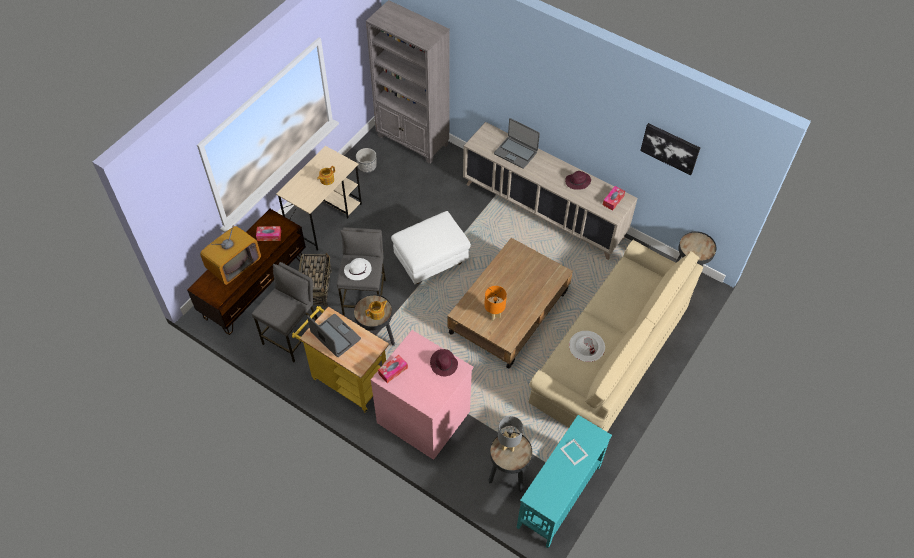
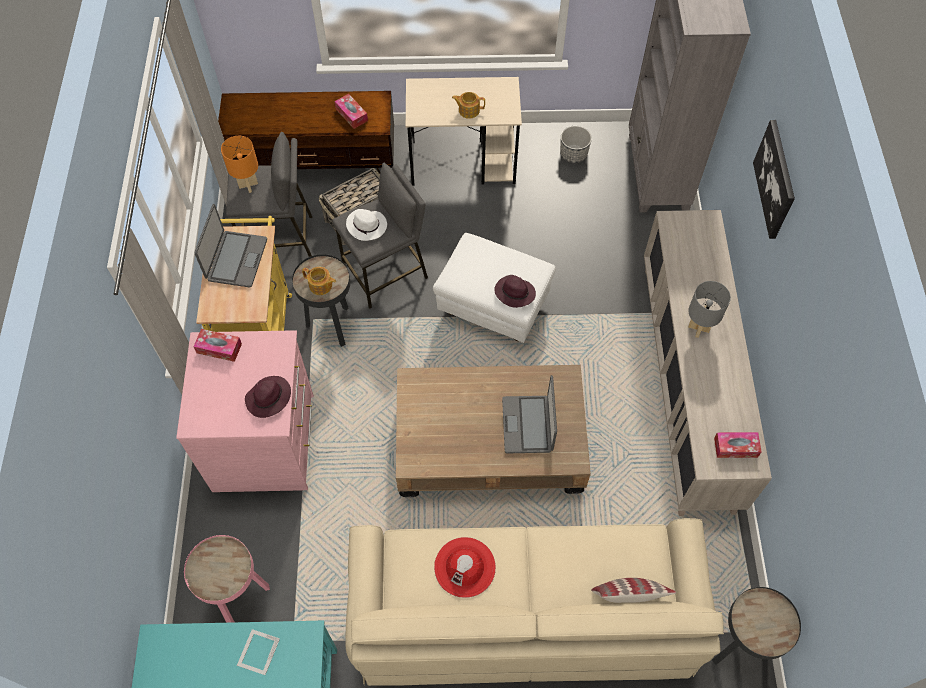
camera: 55 degrees right, 5 degrees up
(234, 264) = (286, 110): television -> none
(494, 315) = (438, 422): orange table lamp -> orange table lamp (248, 185)
(507, 477) = (240, 596): black side table -> pink side table
(508, 445) = (225, 559): grey table lamp -> grey table lamp (699, 328)
(516, 153) = (702, 276): laptop -> laptop (528, 425)
(577, 182) = (724, 381): purple hat -> purple hat (514, 293)
(587, 346) = (465, 567): white hat -> red hat
(648, 291) = (627, 597): none -> pillow
(670, 148) = (834, 448): picture -> picture (775, 179)

